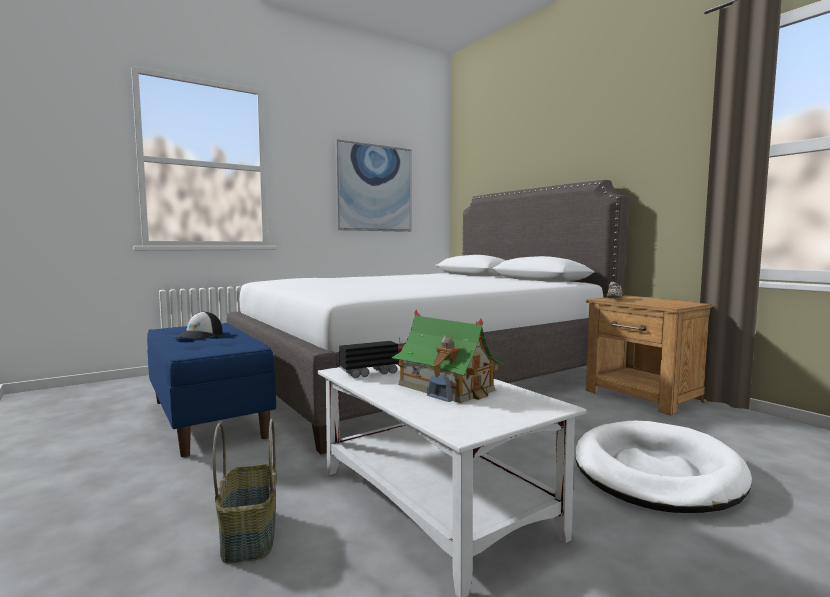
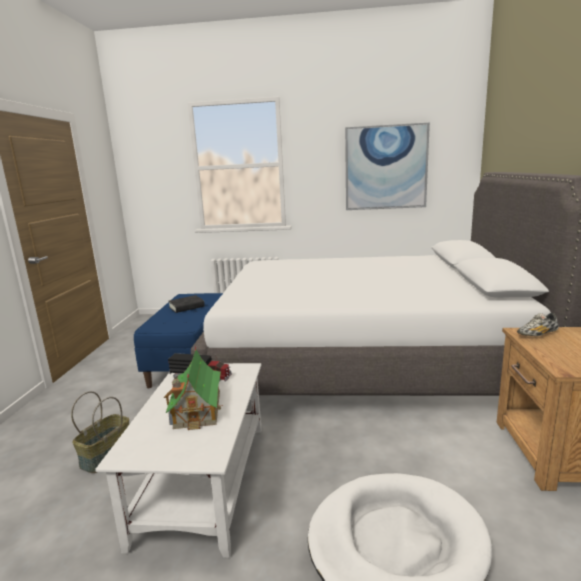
camera: 40 degrees right, 10 degrees up
(199, 335) = (186, 307): cap -> black book

